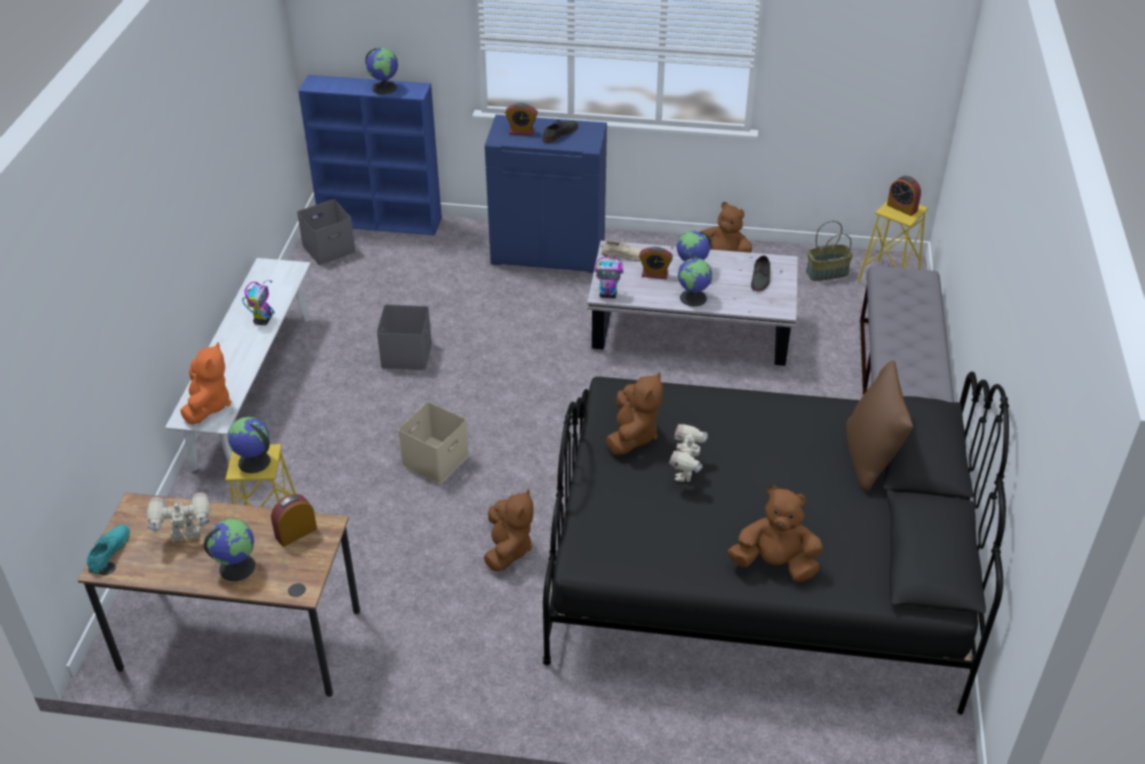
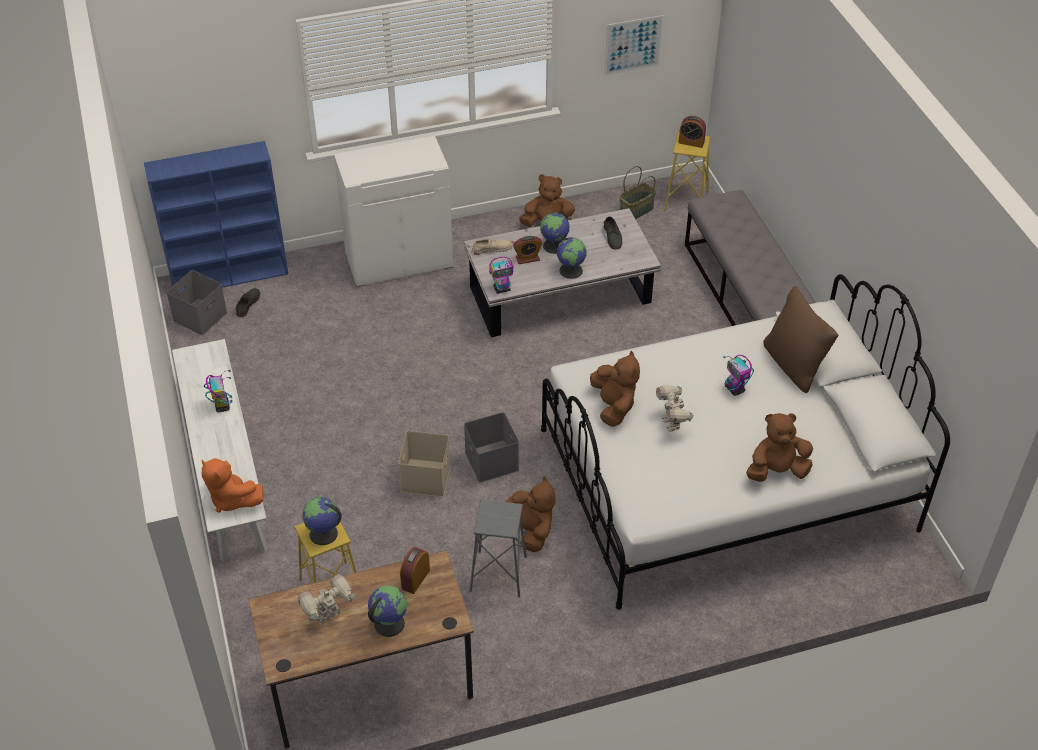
camera: 25 degrees left, 5 degrees up
(109, 550) = (274, 651): turquoise shoe -> none
(208, 405) = (231, 499): orange plush toy -> orange plush toy turned 150 degrees clockwise
(384, 88) = (226, 157): globe -> none
(405, 354) = (337, 393): grey storage box -> grey storage box (490, 460)
(443, 580) = (498, 574): none -> grey stool
(521, 131) = (368, 165): alarm clock -> none
(549, 252) = (399, 260): blue cabinet -> white cabinet
(560, 133) = (402, 157): grey shoe -> grey shoe (247, 304)
(755, 572) = (725, 480): black bed -> white bed
(782, 462) = (735, 389): none -> toy robot
(854, 77) = (633, 45): none -> picture

